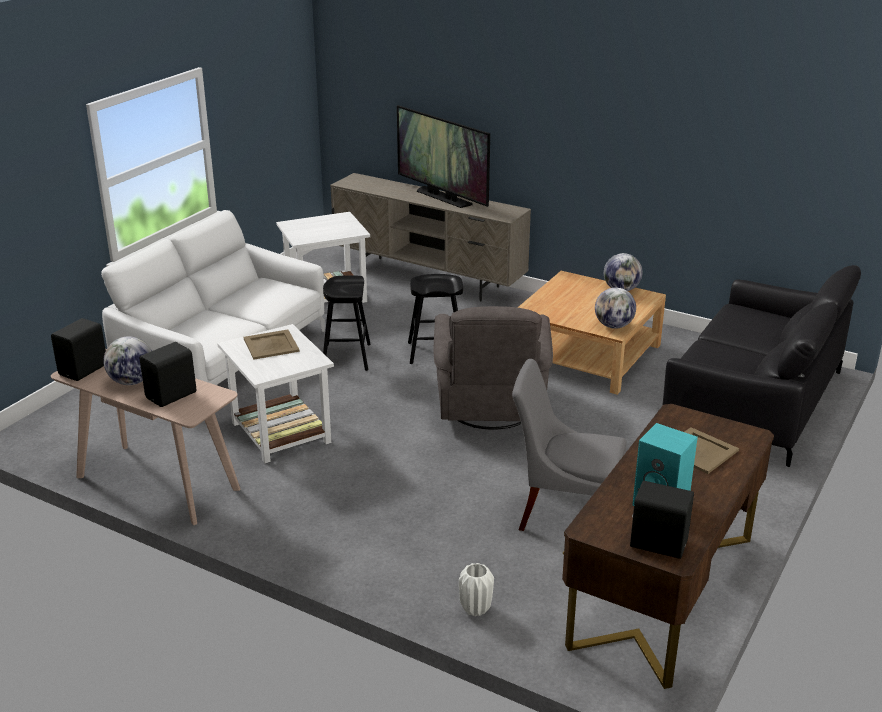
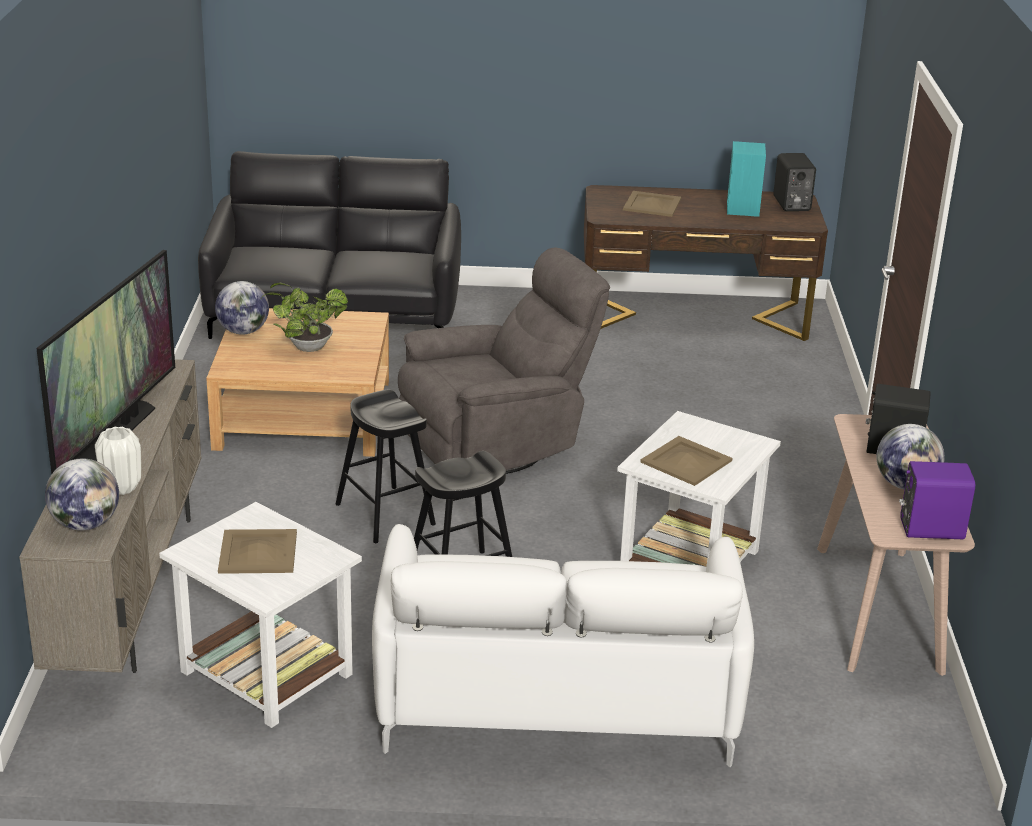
camera: 120 degrees left, 0 degrees up
(85, 370) = (930, 528): black speaker -> purple speaker
(324, 227) = (258, 552): none -> beige tray
(475, 609) = (814, 380): white vase -> white vase (122, 488)
(564, 512) = (640, 370): grey chair -> none
(582, 303) = (306, 347): none -> potted plant
(614, 326) = (354, 321): globe -> globe (85, 524)

